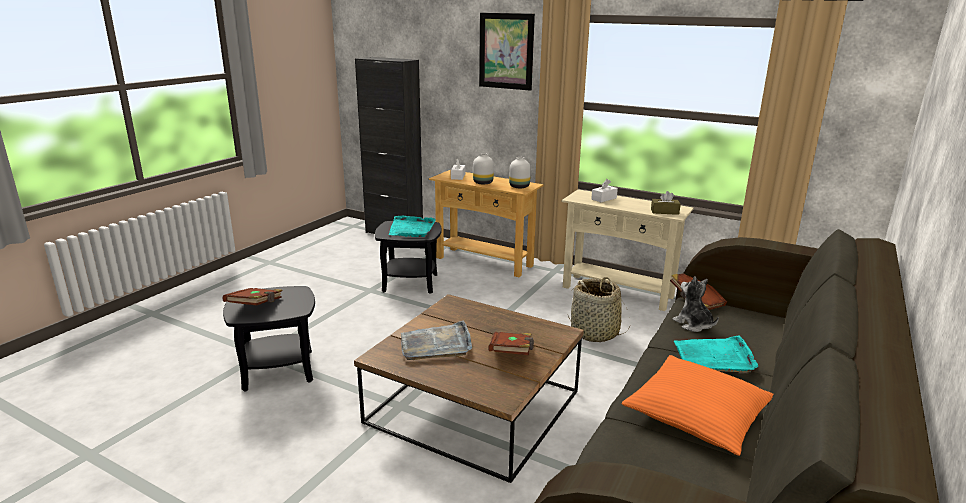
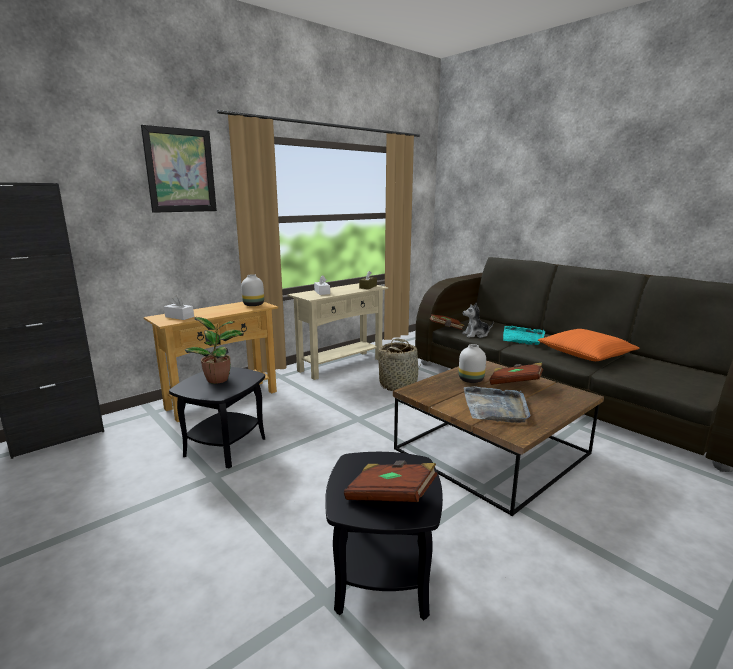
camera: 70 degrees left, 5 degrees down
(411, 229) = (219, 379): turquoise tray -> potted plant
(483, 183) = (220, 312): white vase -> white vase (471, 380)

